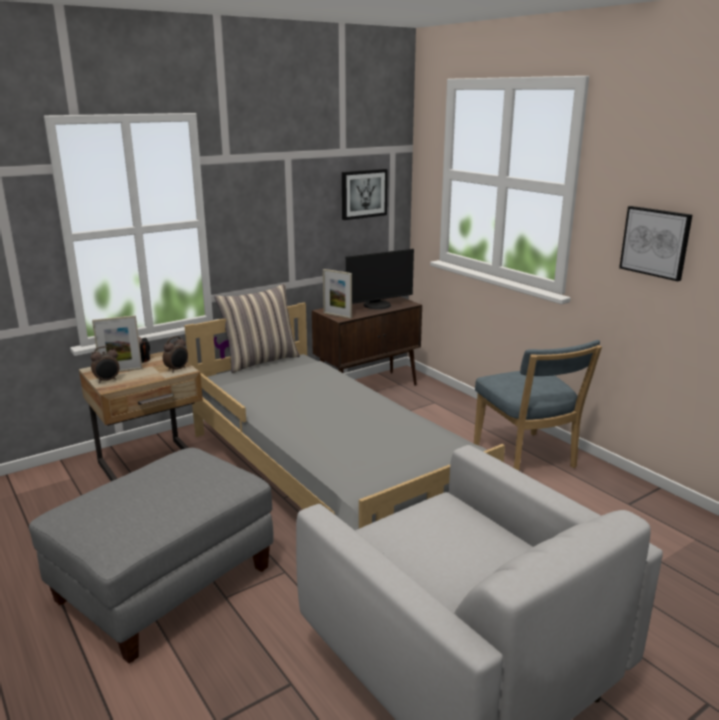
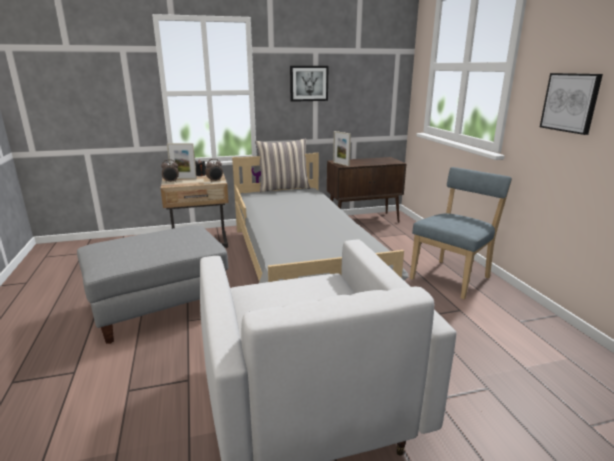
camera: 20 degrees right, 0 degrees up
(363, 194) = (372, 82): picture -> picture (308, 83)
(378, 305) = (374, 161): monitor -> none
(526, 459) = (452, 277): blue chair -> blue chair turned 135 degrees counterclockwise

